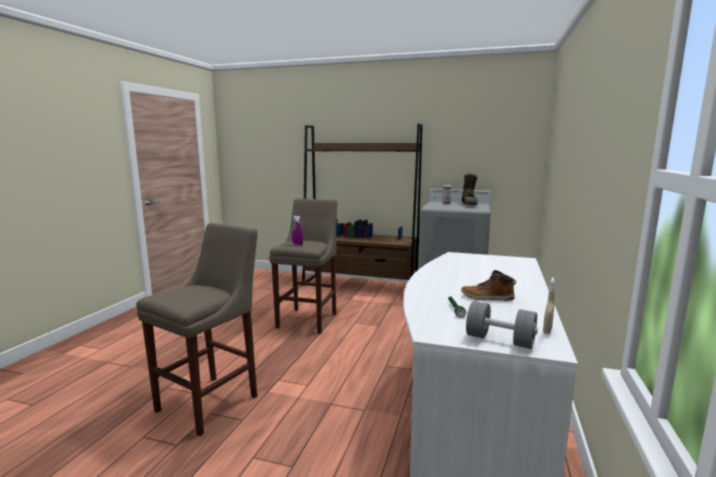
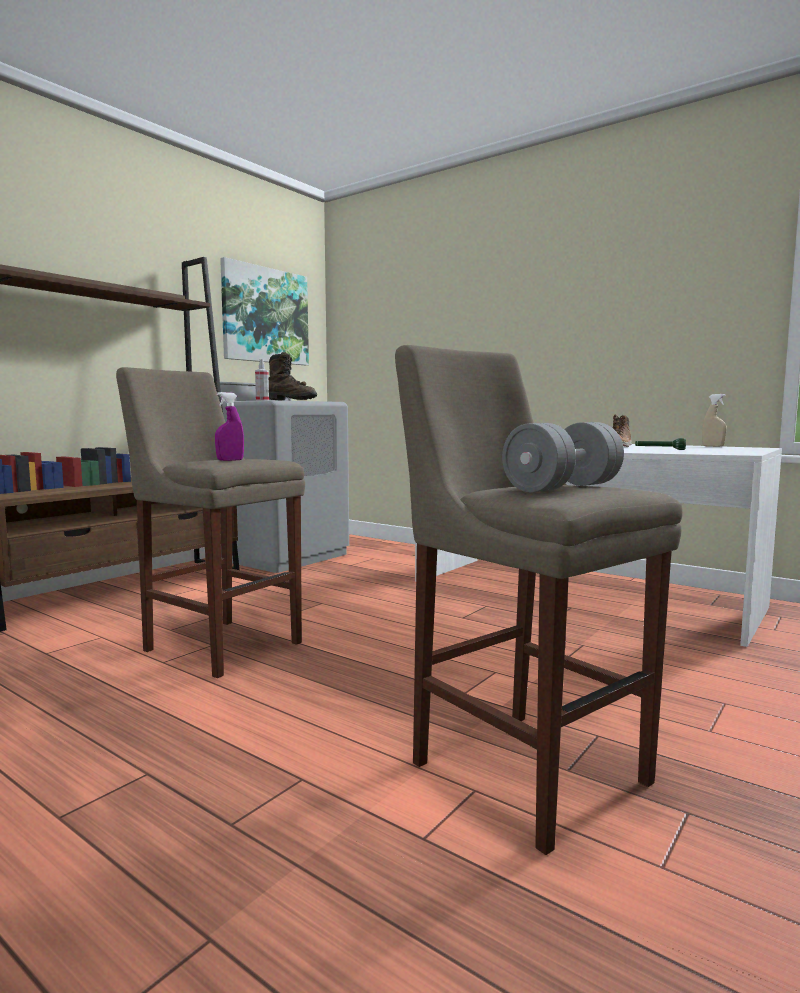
camera: 70 degrees left, 5 degrees down
(485, 145) = (265, 315): none -> picture
(500, 340) = (744, 449): grey dumbbell -> grey dumbbell (563, 487)

